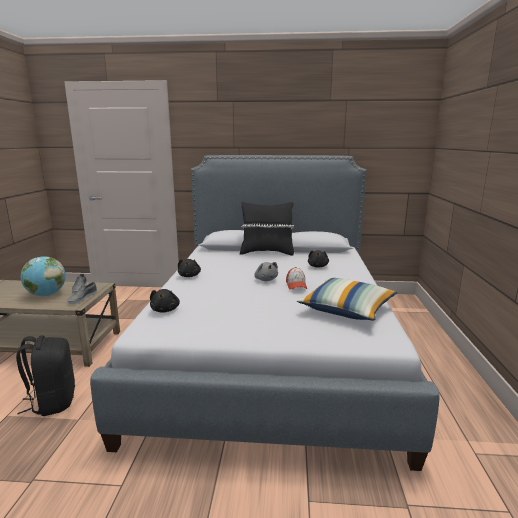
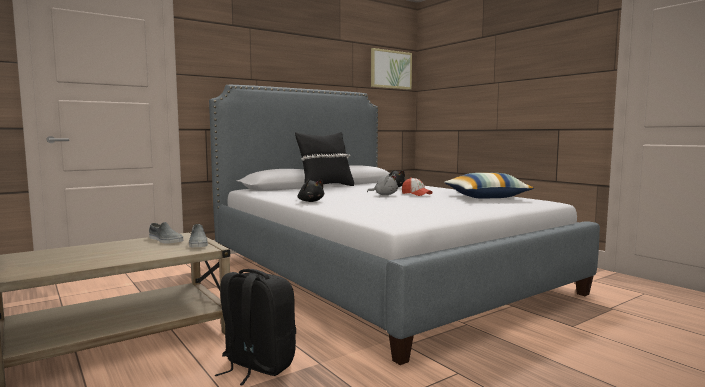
camera: 40 degrees left, 10 degrees down
(46, 295) = (134, 250): globe -> none
(165, 310) = (370, 214): black plush toy -> none
(396, 126) = (391, 69): none -> picture

